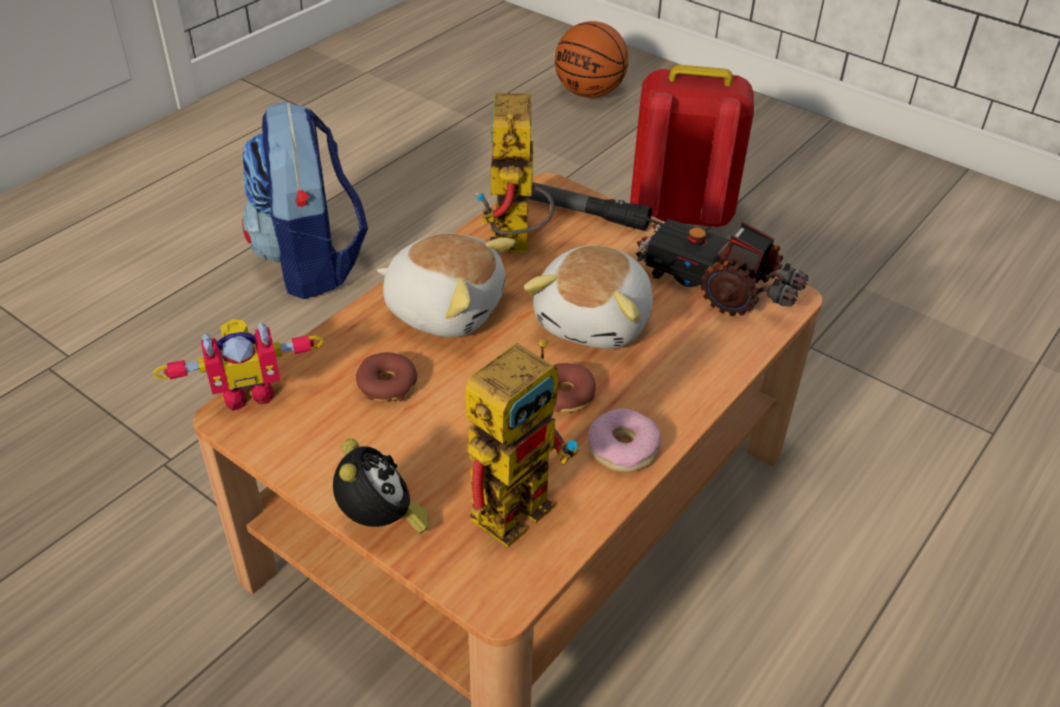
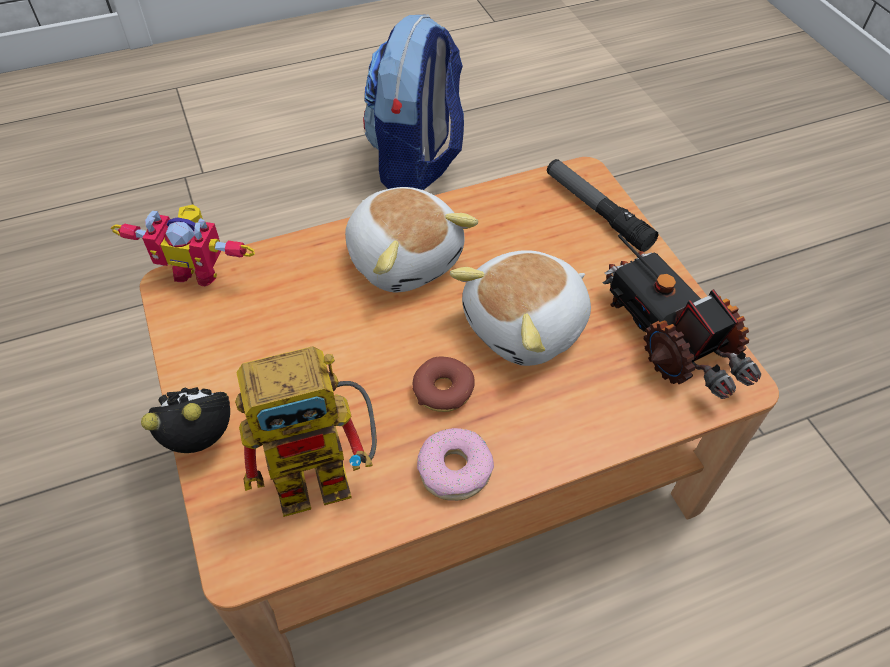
camera: 30 degrees right, 10 degrees up
(380, 522) = (205, 438): alarm clock -> alarm clock turned 120 degrees counterclockwise
(387, 385) = (304, 311): donut -> none
(515, 245) = (510, 220): toy robot -> none
(589, 93) = (754, 84): basketball -> none
(679, 213) = (764, 231): red backpack -> none

